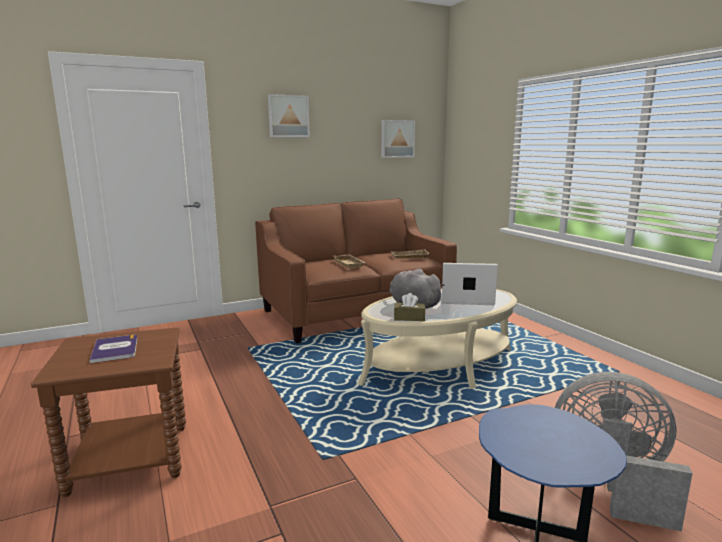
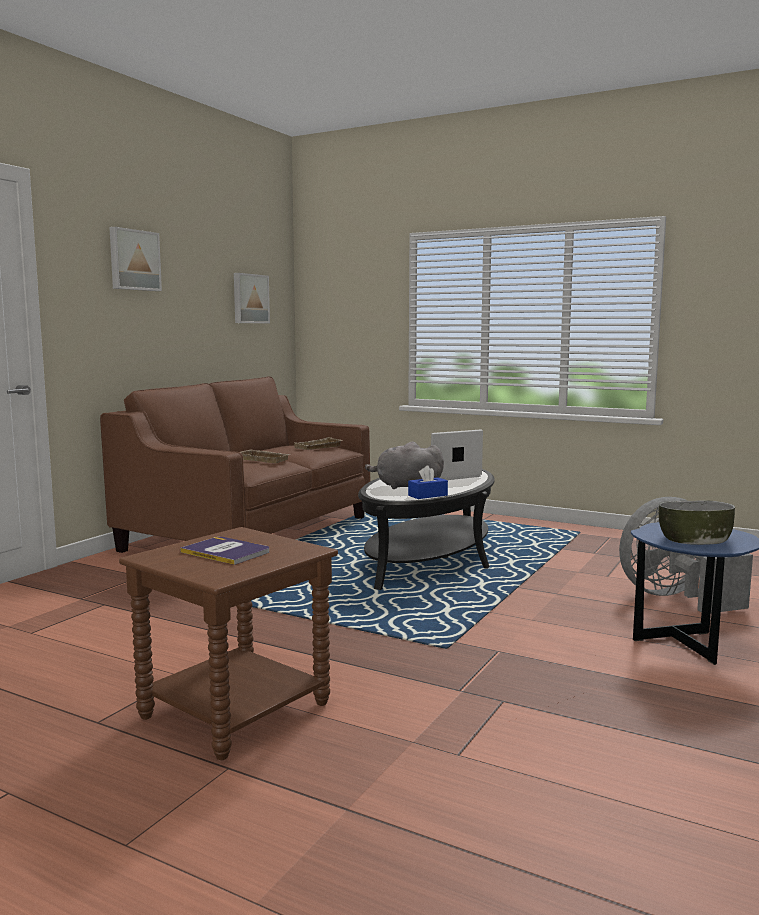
camera: 35 degrees left, 5 degrees down
(409, 318) = (427, 495): brown tissue box -> blue tissue box
(439, 366) = (428, 559): beige coffee table -> black coffee table
(534, 444) = (694, 539): none -> bowl

